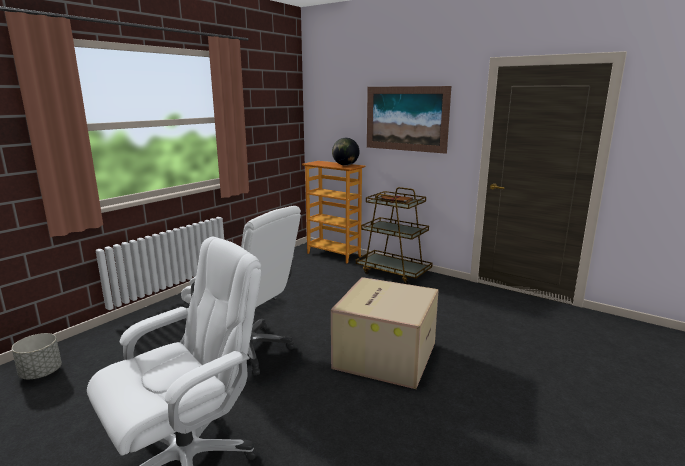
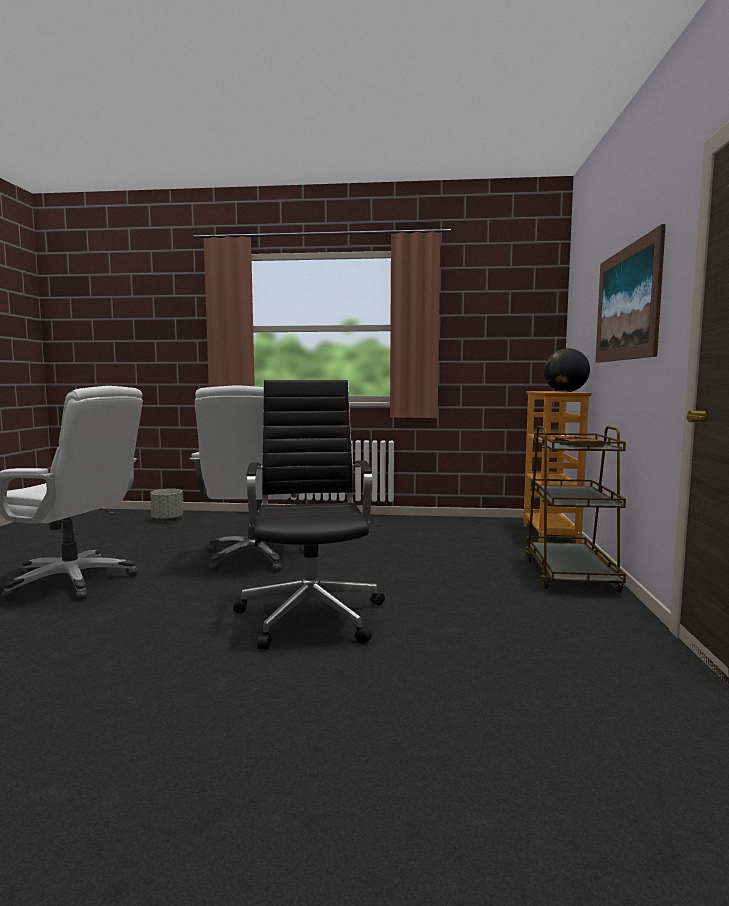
camera: 60 degrees right, 10 degrees down
(384, 354) = (311, 614): cardboard box -> black office chair

